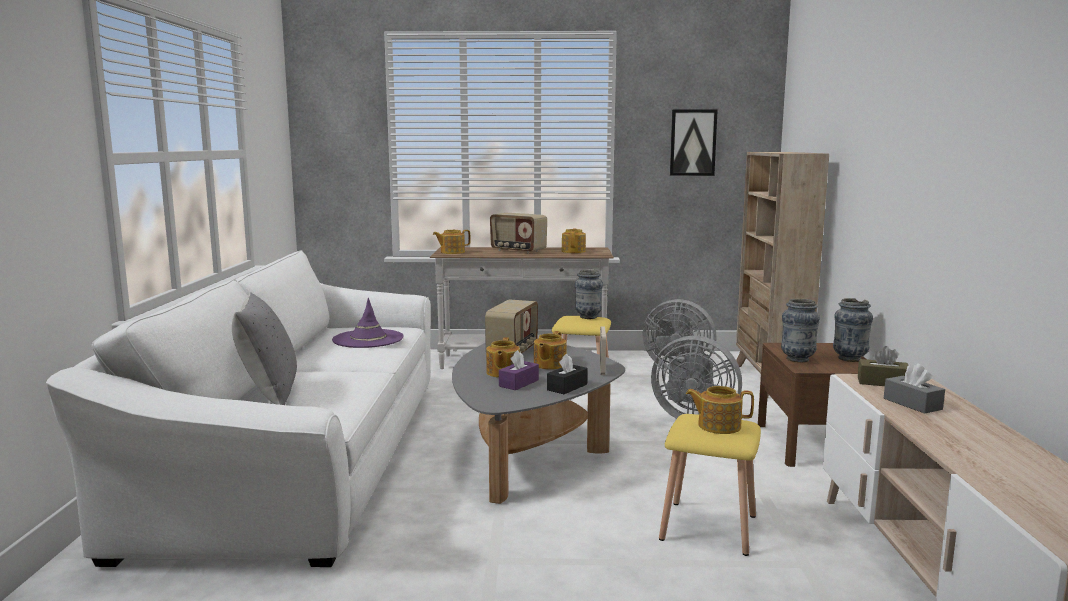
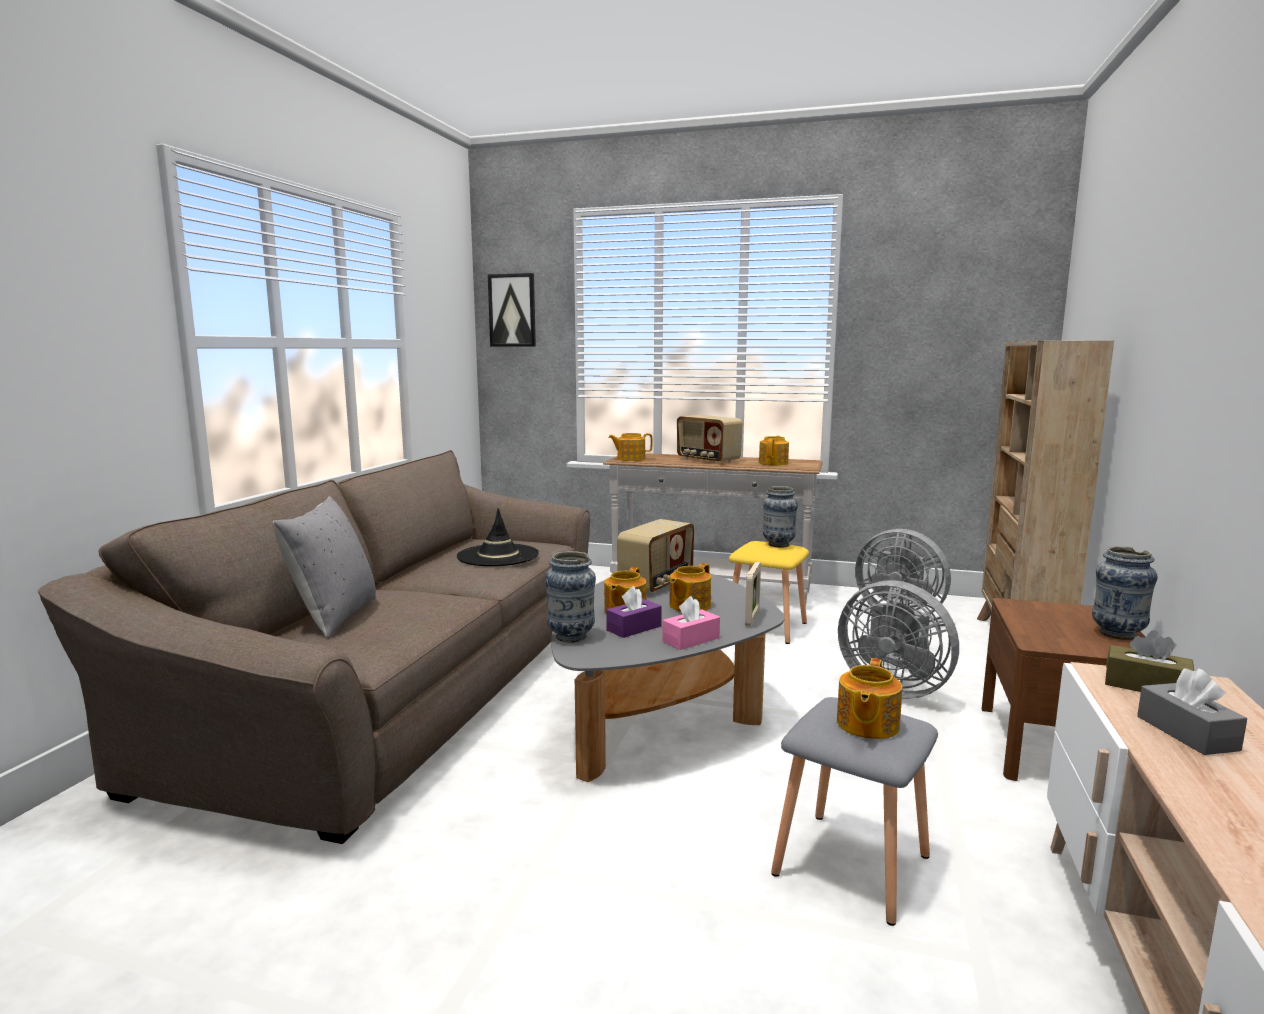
camera: 15 degrees right, 0 degrees up
(304, 457) = (405, 687): white sofa -> brown sofa
(368, 339) = (498, 556): purple hat -> black hat
(567, 387) = (691, 640): black tissue box -> pink tissue box
(693, 142) = (938, 332): picture -> picture (512, 310)
(710, 527) = (854, 865): yellow stool -> grey stool
(718, 426) = (866, 725): teapot -> teapot turned 90 degrees counterclockwise
(797, 359) = (1034, 628): vase -> vase (571, 637)

